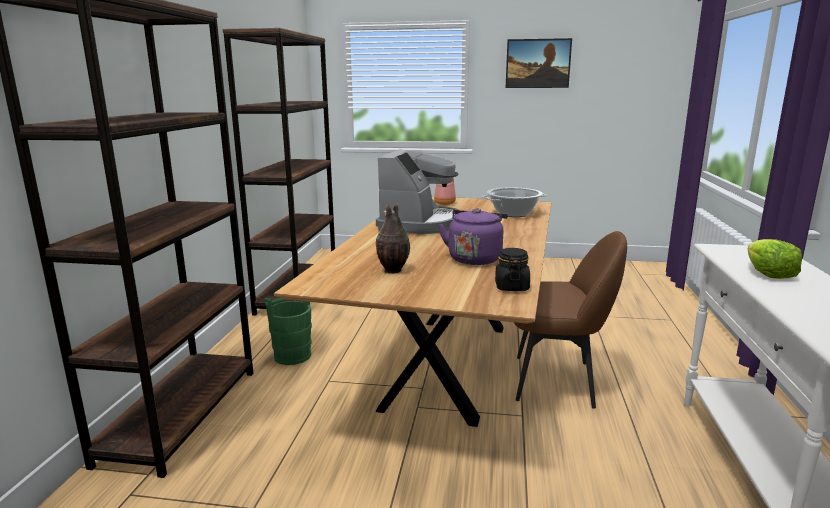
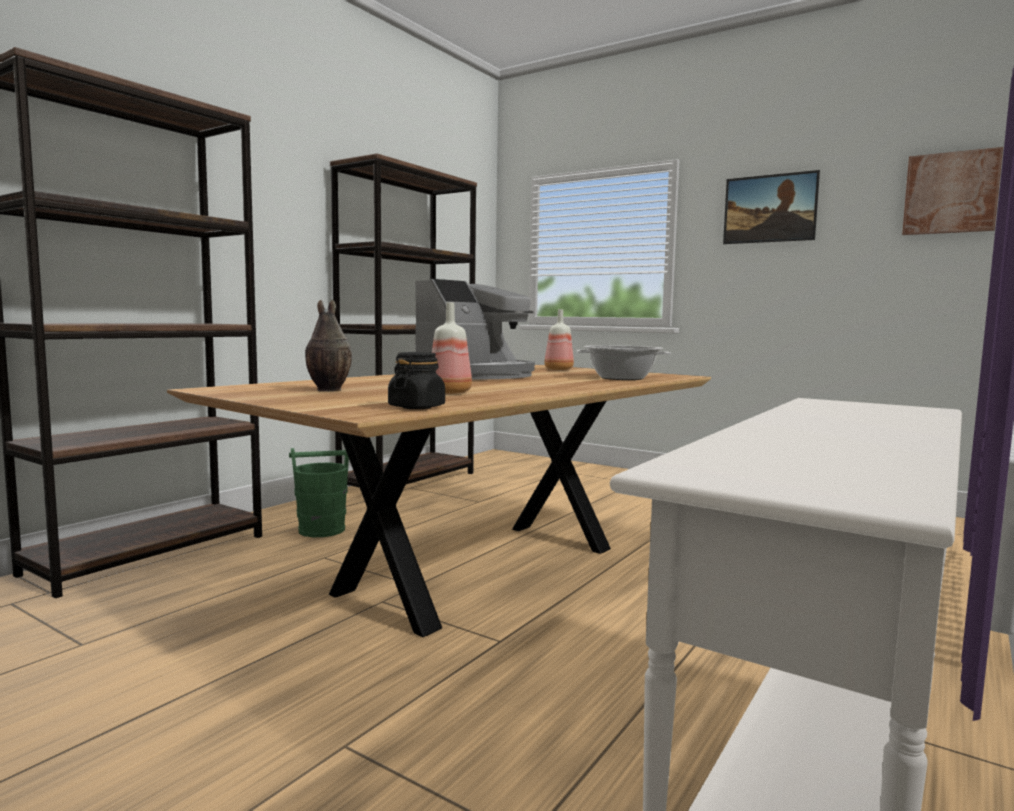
camera: 25 degrees right, 10 degrees down
(475, 258) = (451, 392): purple kettle -> bottle
(556, 381) = (604, 617): brown chair -> none
(651, 61) = (950, 193): none -> picture
(768, 274) = (825, 419): lettuce -> none

